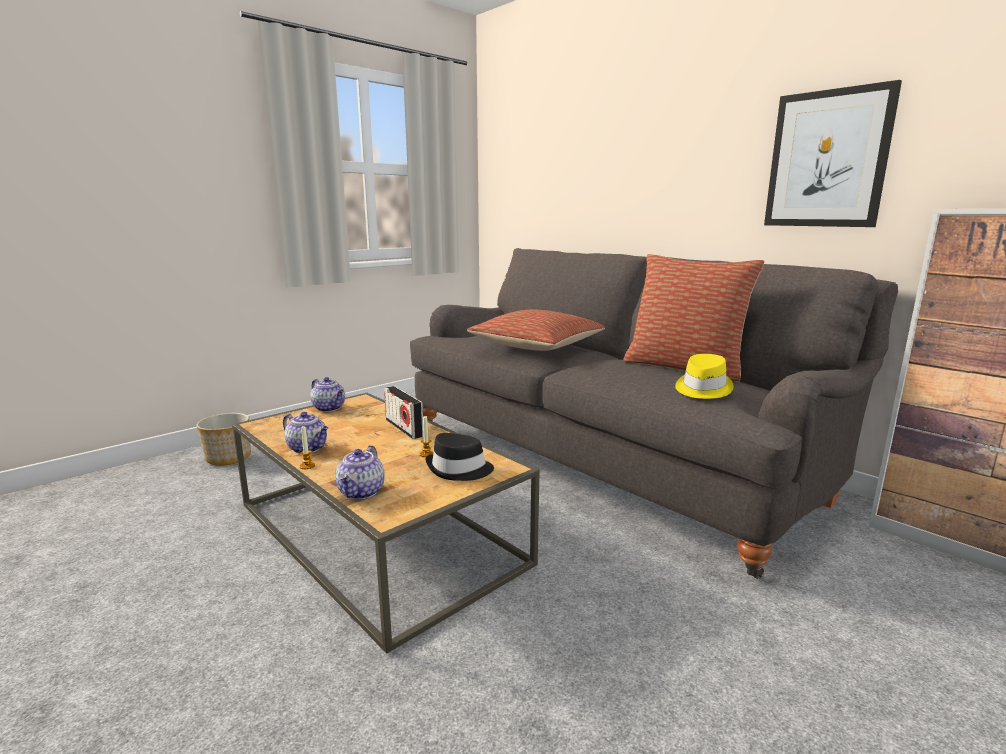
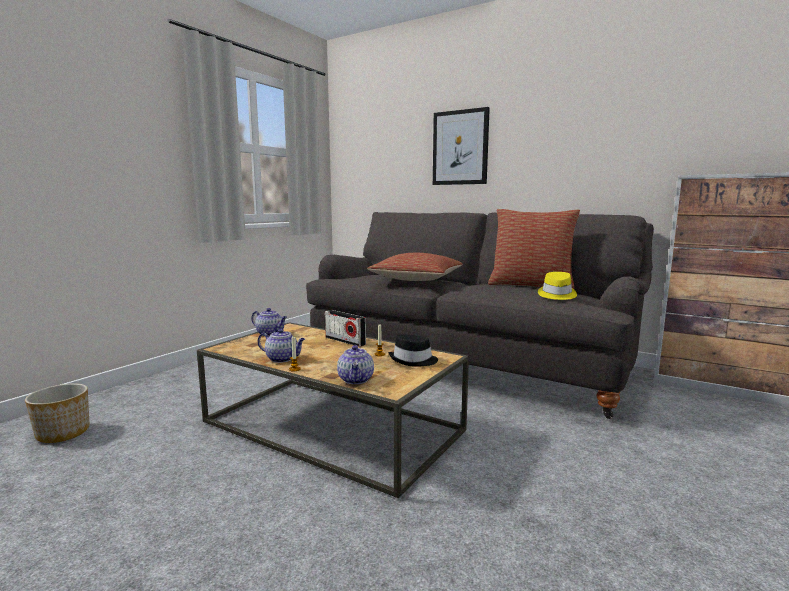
camera: 15 degrees left, 5 degrees down
(229, 457) = (159, 390): planter -> planter (63, 433)
(827, 160) = (601, 147): picture -> picture (460, 148)

